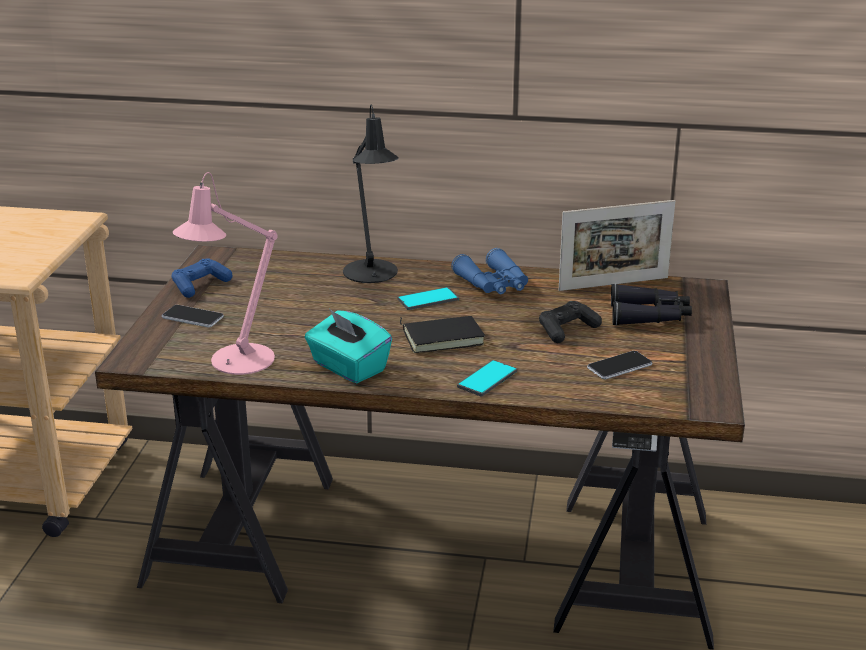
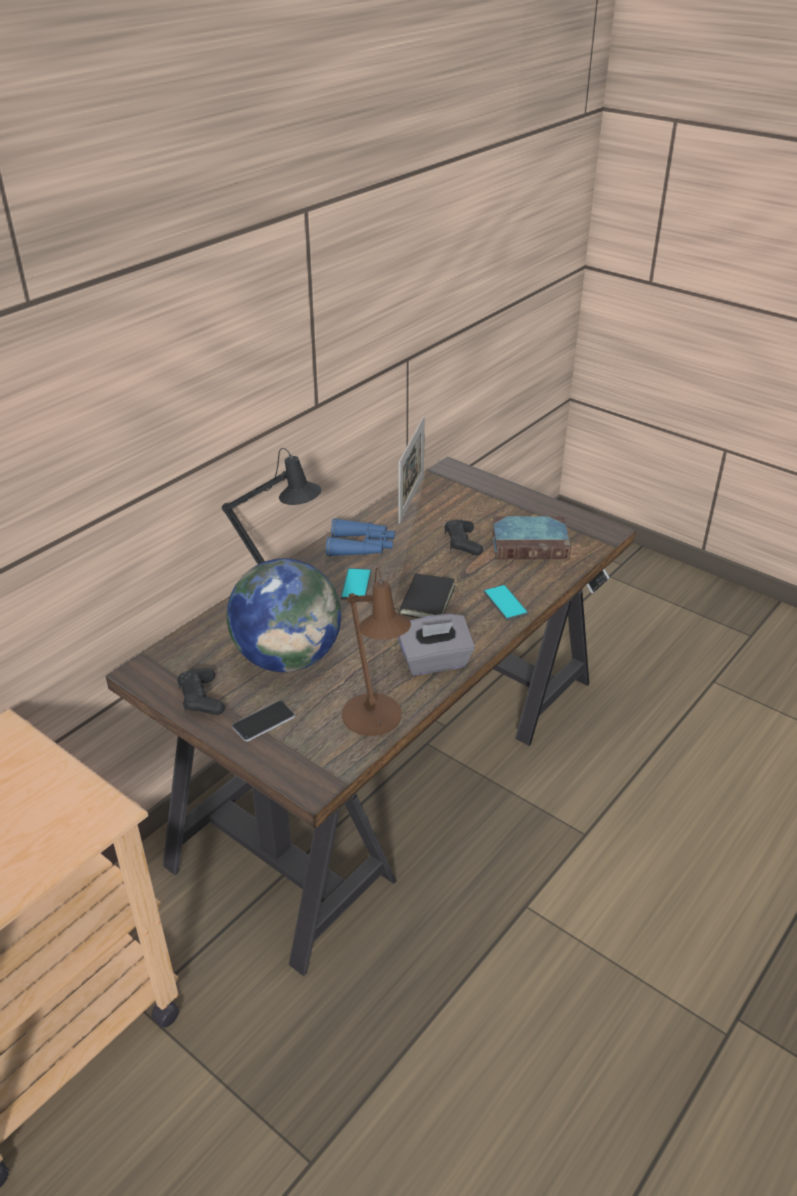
camera: 60 degrees left, 10 degrees up
(200, 285) = (201, 699): blue game controller -> black game controller
(235, 363) = (375, 720): pink table lamp -> brown table lamp
(286, 302) = (288, 658): none -> globe
(348, 367) = (434, 662): turquoise tissue box -> grey tissue box
(619, 366) = (531, 543): phone -> book
(650, 316) = (472, 504): black binoculars -> none

